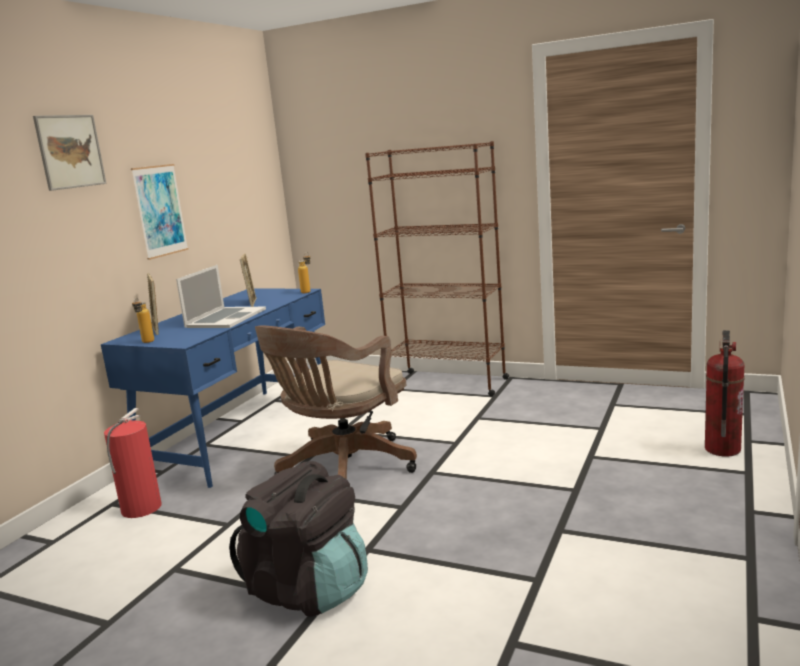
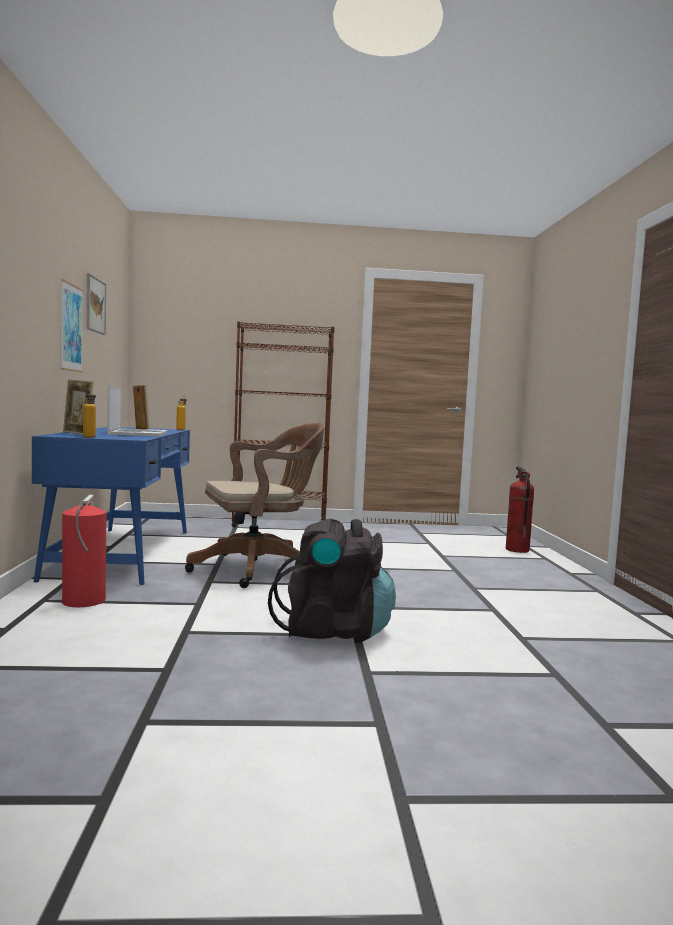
camera: 30 degrees left, 10 degrees down
(70, 151) = (32, 241): picture -> picture (95, 305)
(343, 469) = (259, 569): brown office chair -> brown office chair turned 120 degrees counterclockwise

